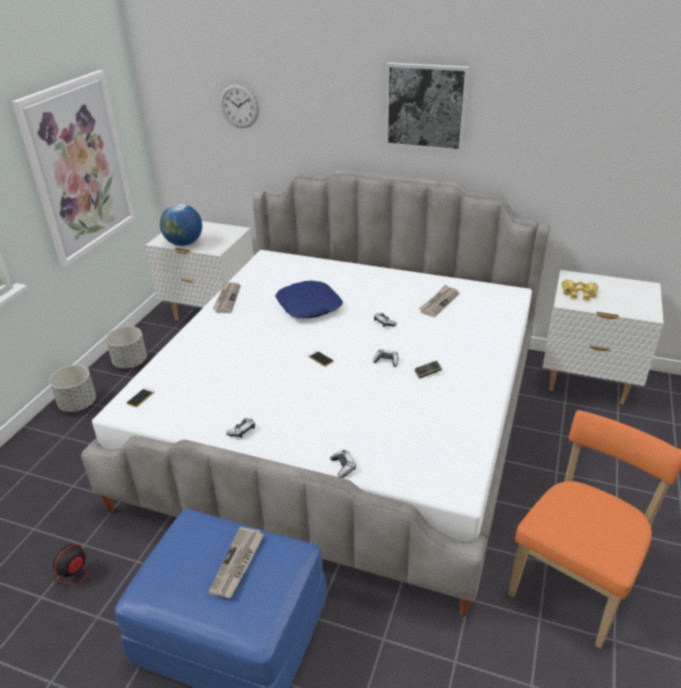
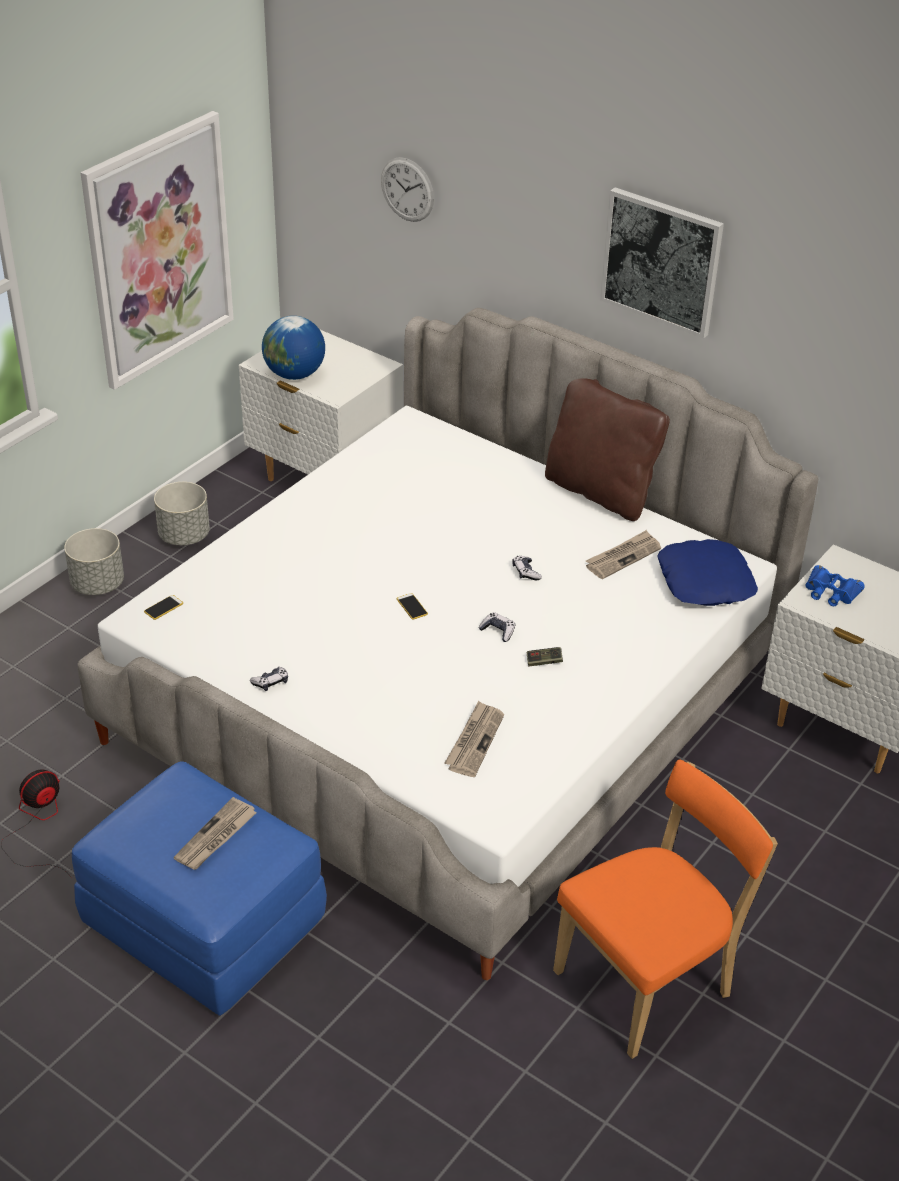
camera: 15 degrees right, 5 degrees up
(227, 298) = (324, 482): newspaper -> newspaper (474, 741)
(309, 306) = (434, 520): blue pillow -> blue pillow (706, 582)
(343, 466) = (373, 757): game controller -> none
(403, 271) = (600, 492): none -> brown pillow
(579, 294) = (831, 592): yellow binoculars -> blue binoculars

